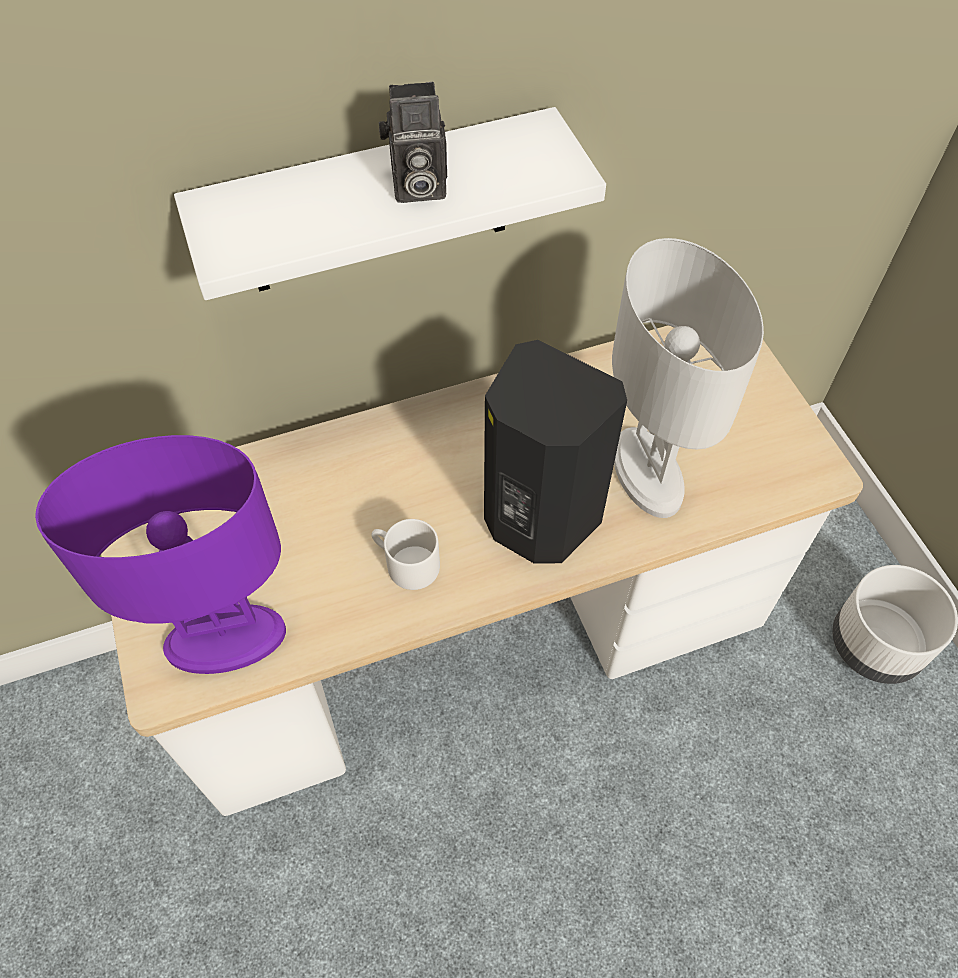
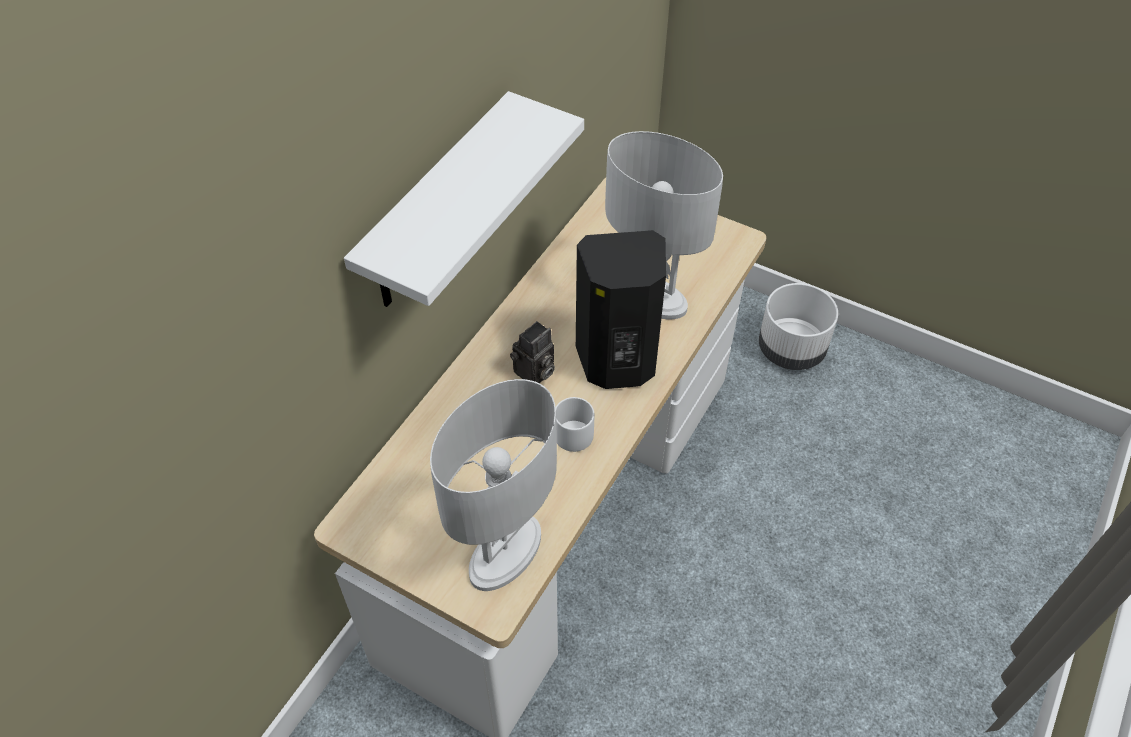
camera: 40 degrees left, 5 degrees down
(225, 641) = (506, 554): purple table lamp -> white table lamp
(416, 188) = (486, 175): camera -> camera (534, 374)

